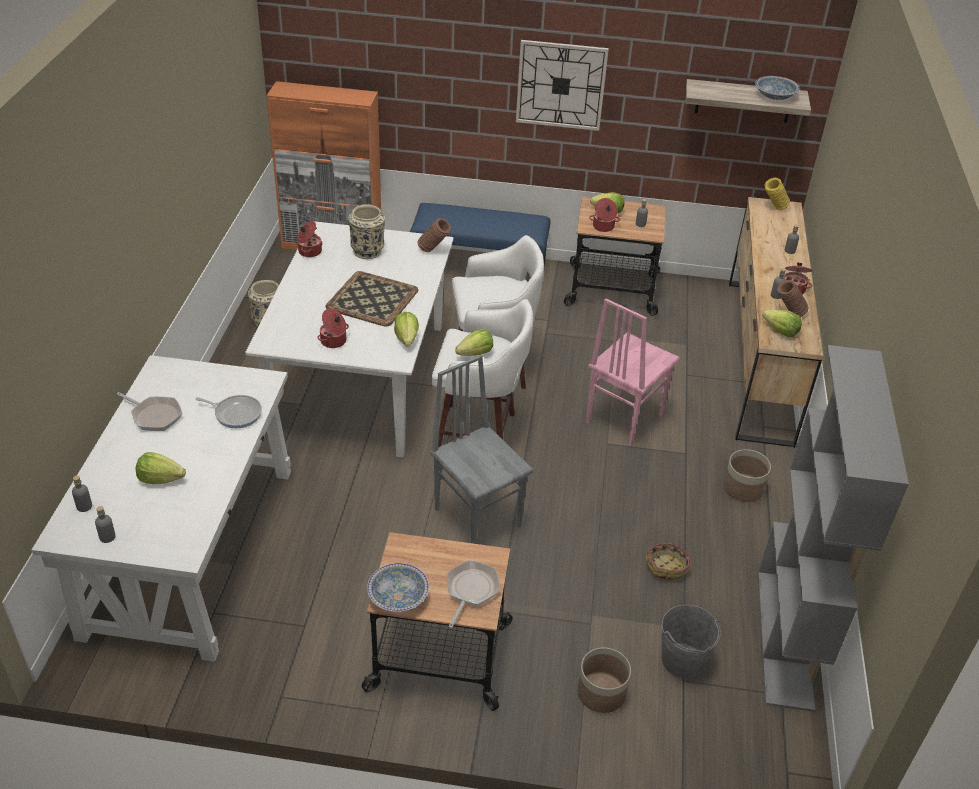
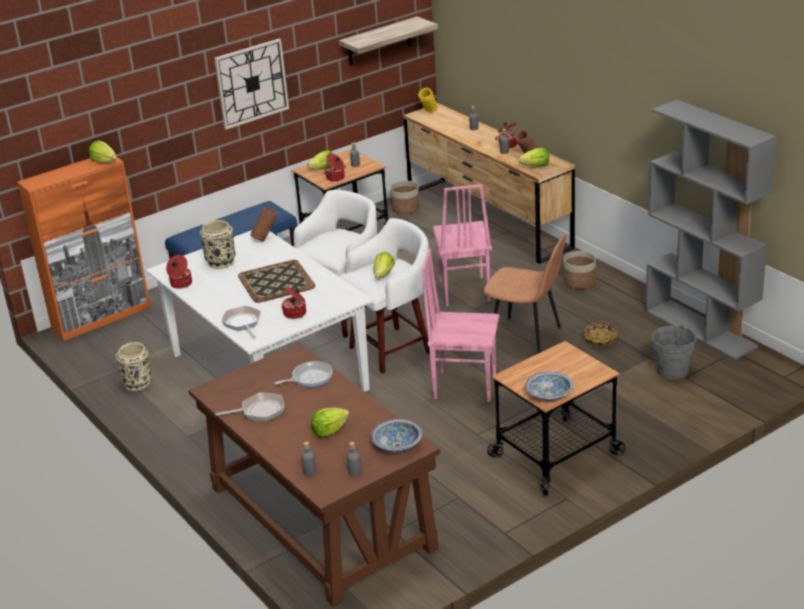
camera: 40 degrees left, 10 degrees down
(190, 549) = (320, 517): white desk -> brown desk
(407, 339) = (338, 286): lettuce -> lettuce (104, 161)
(470, 590) = (579, 368): frying pan -> frying pan (242, 323)
(478, 516) = (464, 385): grey chair -> pink chair
(601, 511) = (526, 339): none -> brown chair
(601, 692) = (658, 409): planter -> planter (405, 208)
(775, 96) = (405, 26): bowl -> bowl (397, 445)

